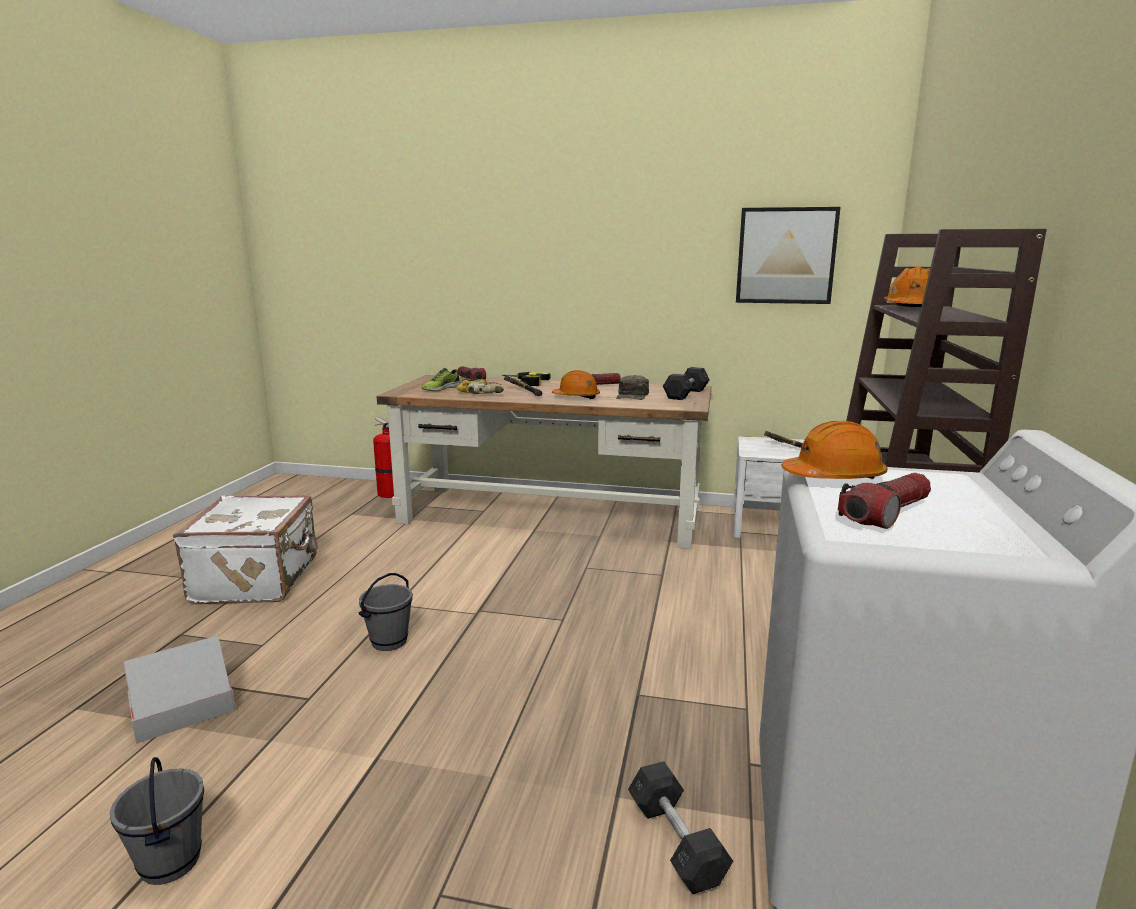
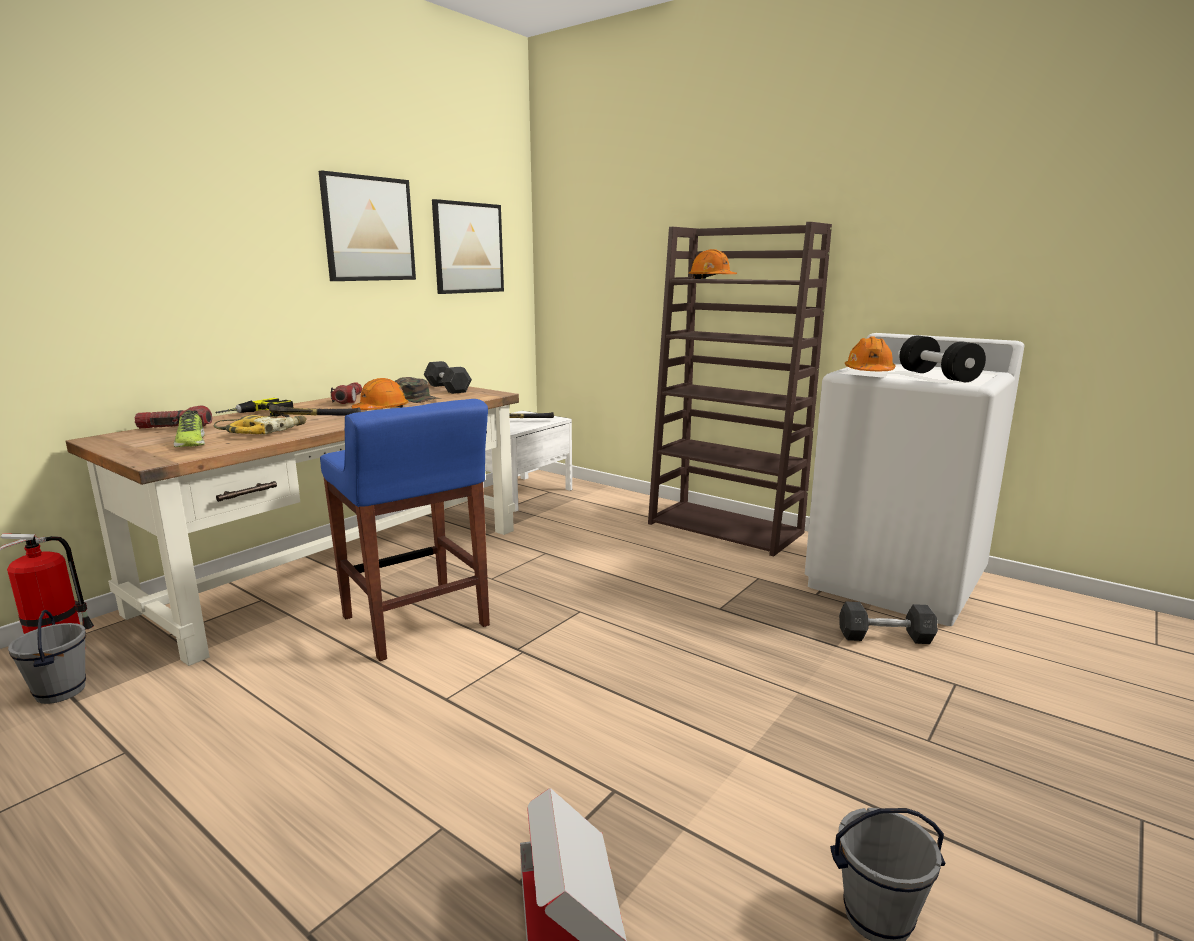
camera: 65 degrees left, 0 degrees up
(258, 579) = (199, 824): white suitcase -> none
(389, 641) = (531, 716): grey bucket -> grey bucket (60, 692)
(490, 563) = (416, 623): none -> blue stool
(663, 240) = (369, 229): none -> picture
(886, 514) = (938, 376): flashlight -> black dumbbell

